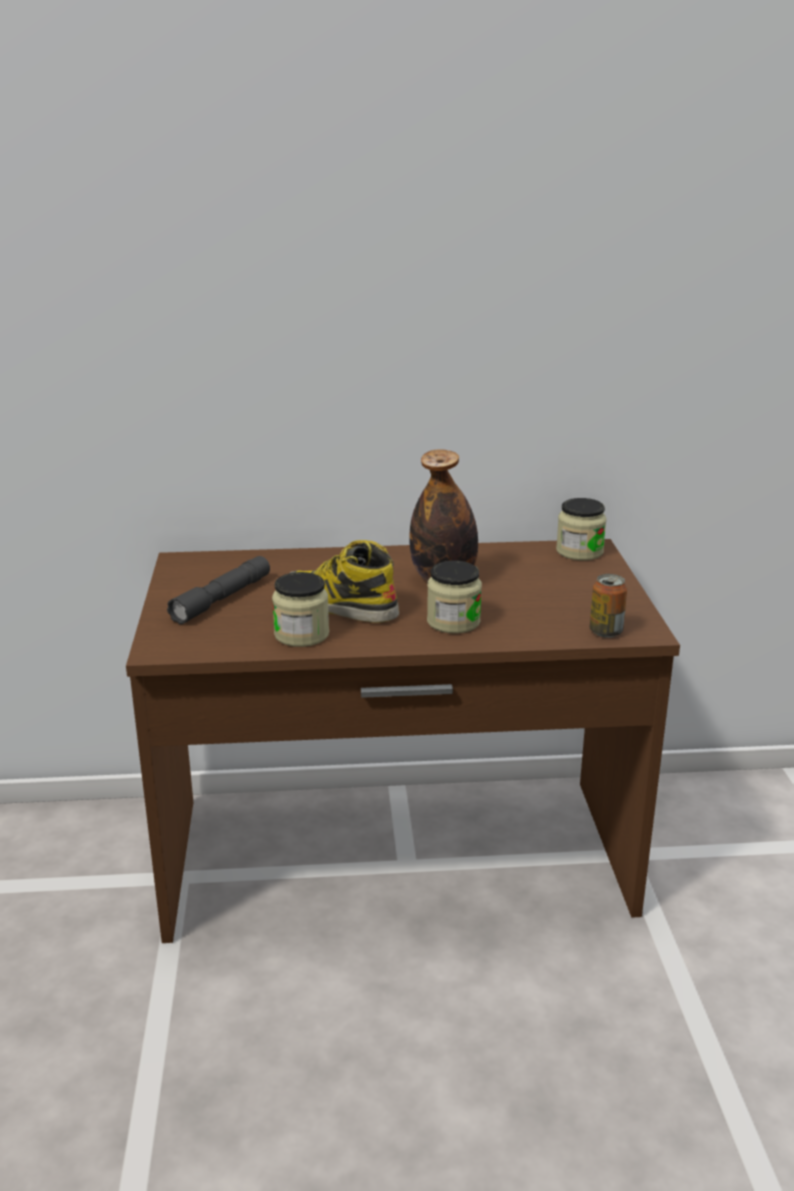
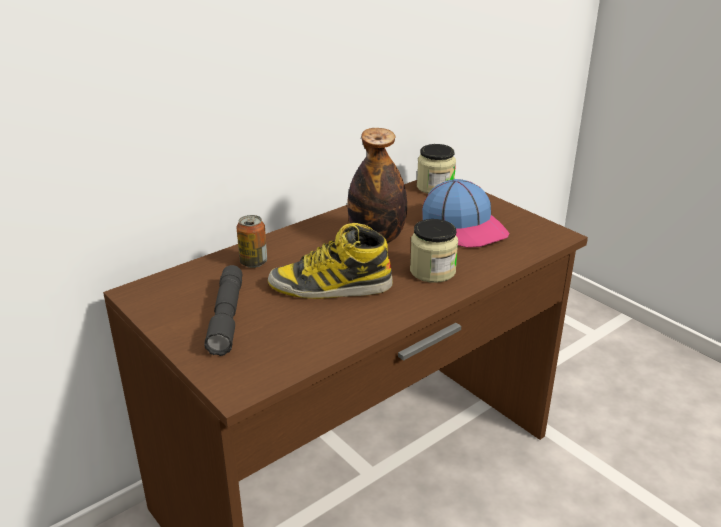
camera: 35 degrees left, 5 degrees up
(301, 635) = (339, 325): jar -> none
(552, 595) = (465, 226): none -> cap
(606, 632) = (536, 243): can -> can (253, 262)

